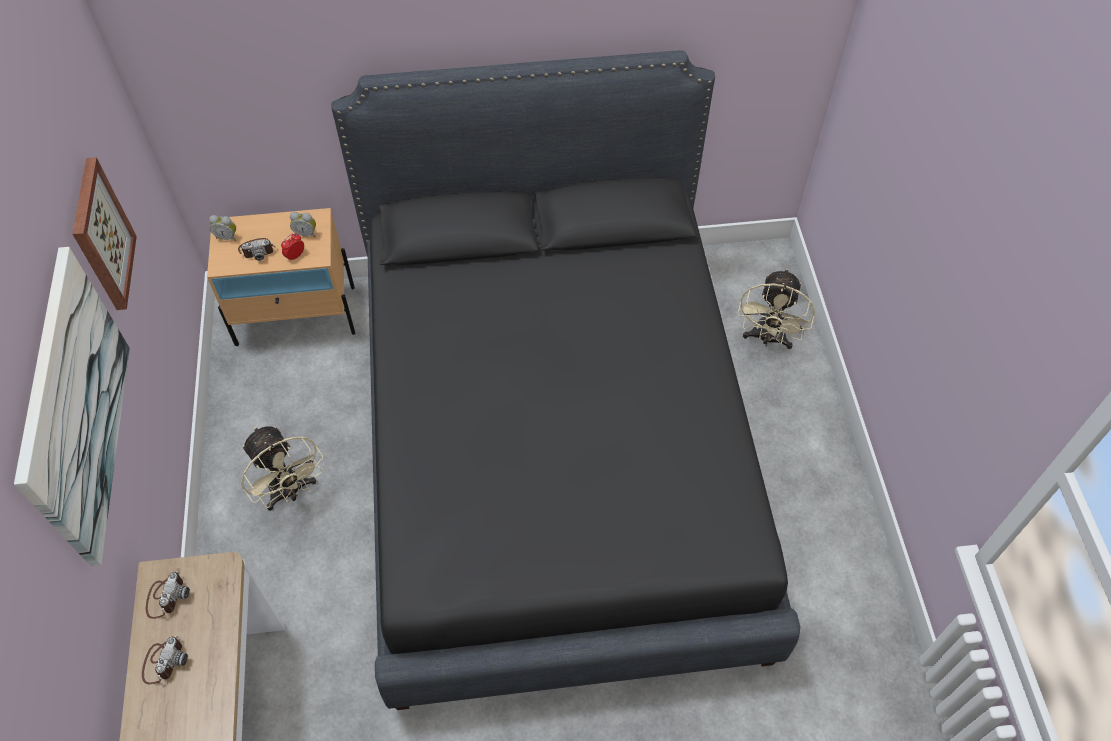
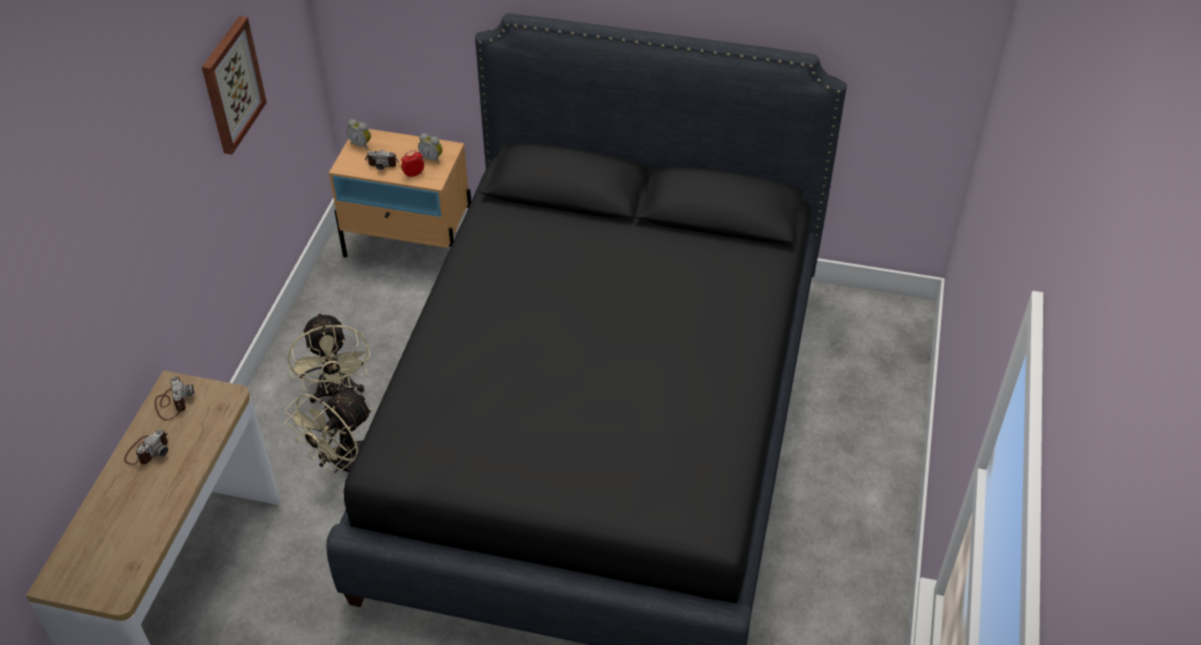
camera: 20 degrees right, 10 degrees down
(74, 407) = (149, 201): picture -> none
(166, 596) = (172, 403): camera -> camera turned 45 degrees counterclockwise
(767, 339) = (867, 388): beige fan -> beige fan (342, 466)

